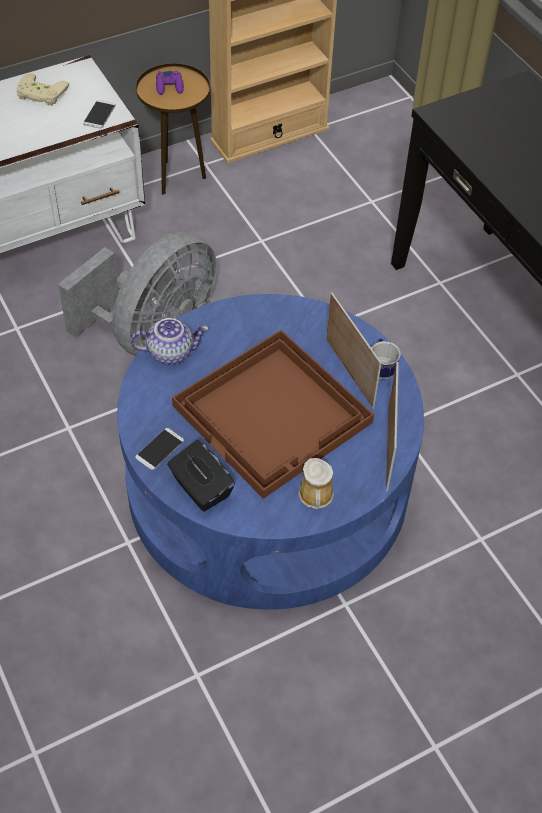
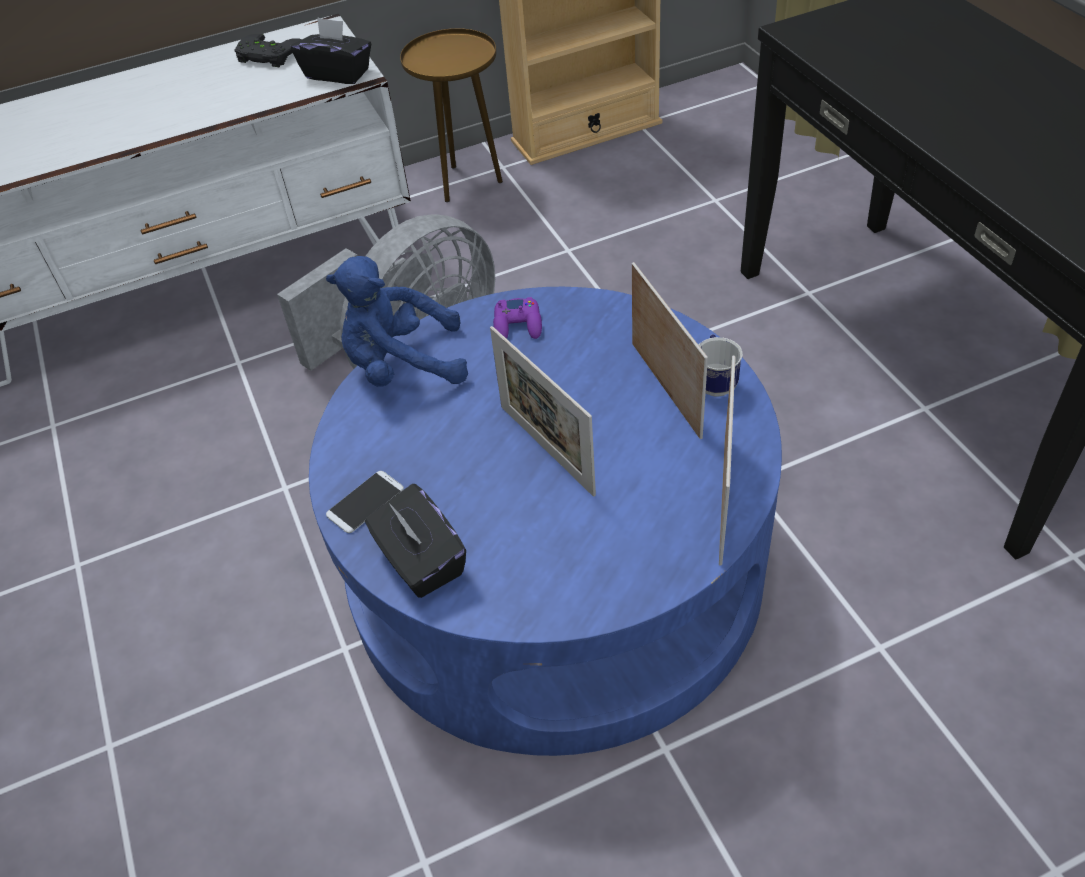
camera: 10 degrees right, 5 degrees down
(40, 94) = (267, 56): beige game controller -> black game controller
(99, 115) = (338, 73): phone -> black tissue box
(169, 86) = (445, 53): purple game controller -> purple game controller (518, 325)
(171, 352) = (402, 366): teapot -> blue plush toy
(274, 414) = (546, 449): brown tray -> picture frame
(316, 497) = (603, 575): mug -> none

